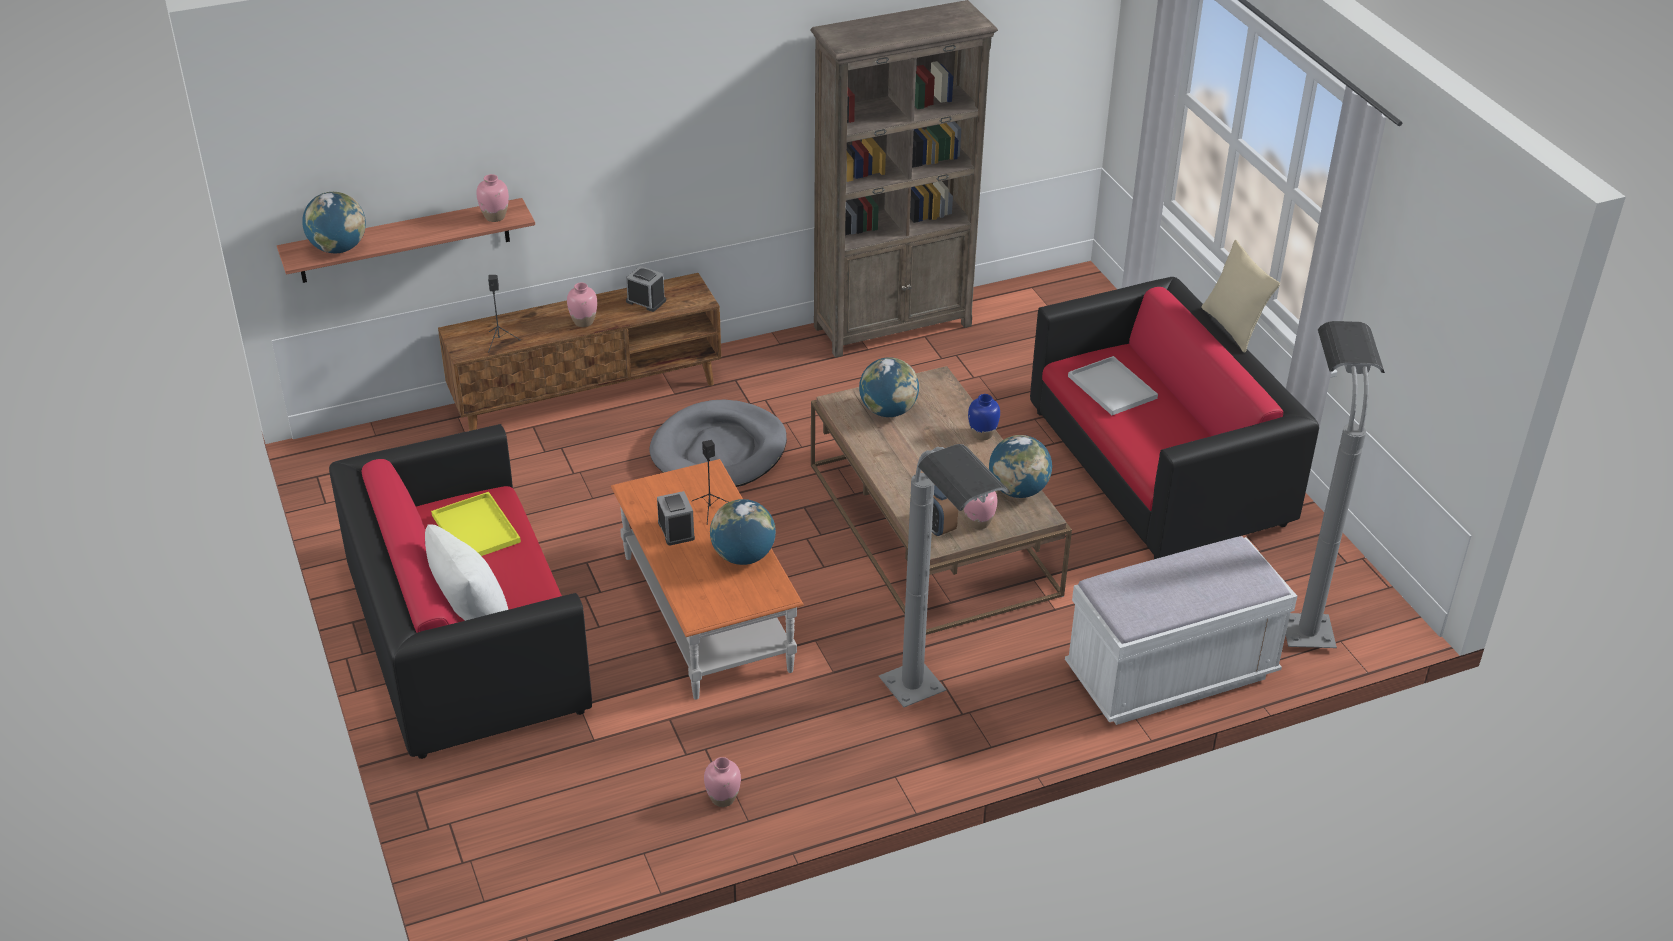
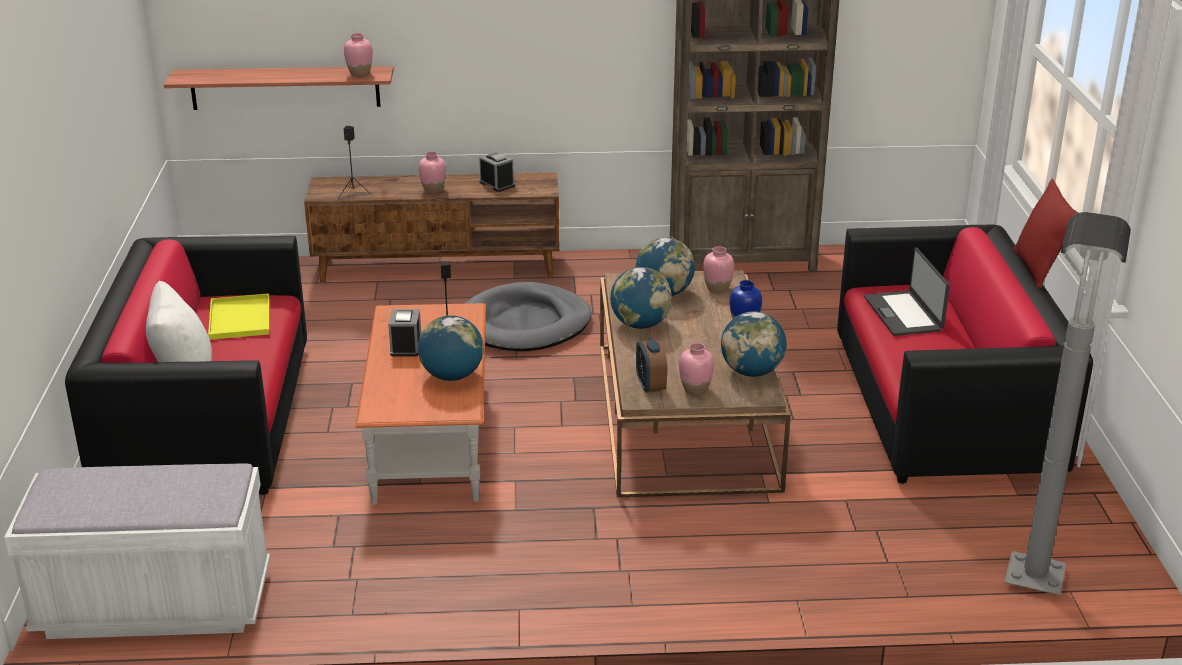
camera: 20 degrees right, 10 degrees down
(338, 248) = (217, 77): globe -> globe (640, 324)
(723, 798) = (341, 590): pink vase -> pink vase (717, 289)
(931, 709) = (592, 560): grey floor lamp -> none
(1114, 388) = (904, 314): white tray -> laptop
(1171, 674) = (861, 582): white bench -> white bench (154, 605)
(1232, 328) = (1037, 269): beige pillow -> red pillow

